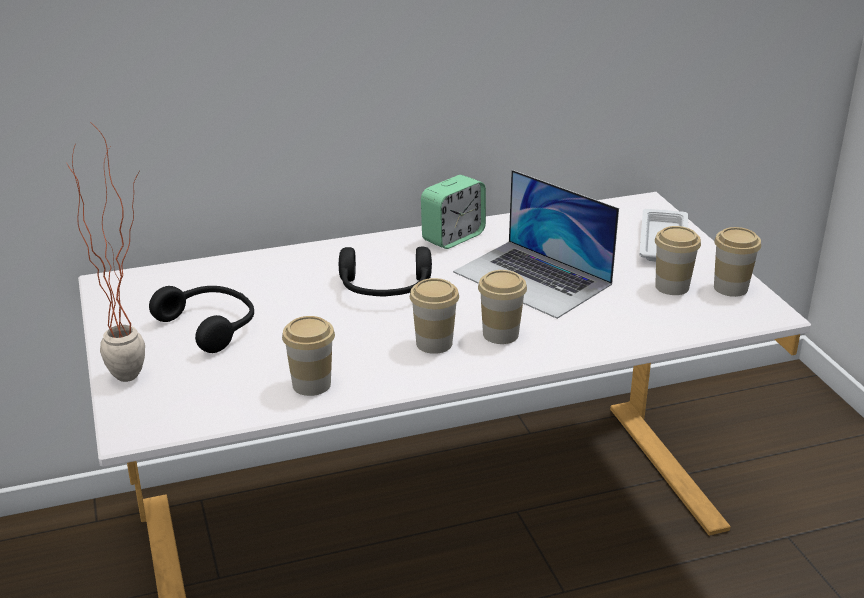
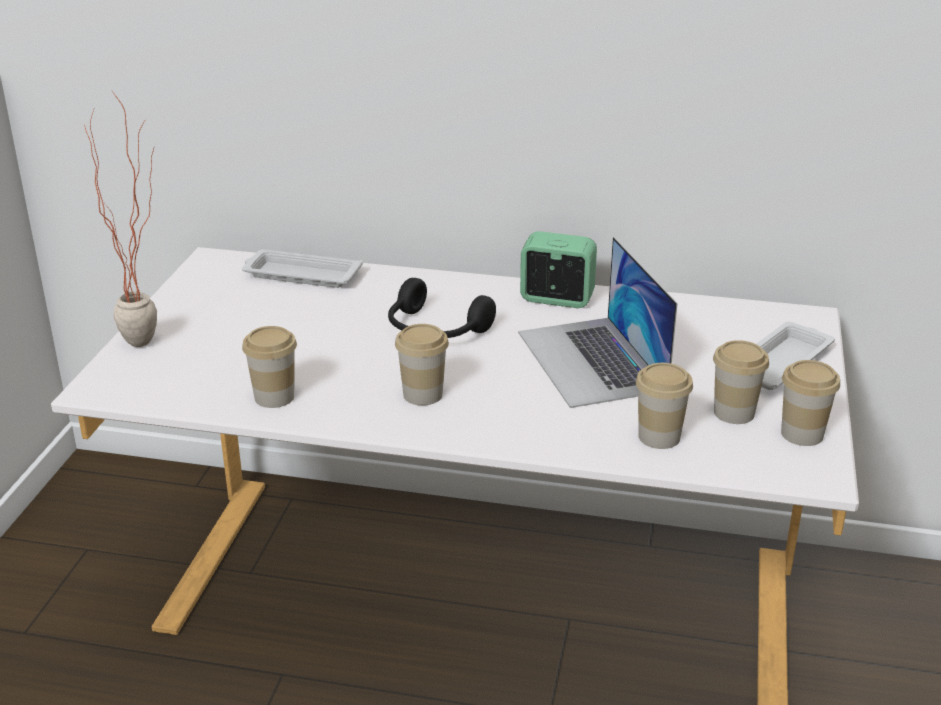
camera: 30 degrees right, 0 degrees up
(211, 326) = (250, 320): black headphones -> none
(212, 275) = (300, 275): none -> white tray
(453, 237) = (557, 299): alarm clock -> alarm clock turned 150 degrees counterclockwise
(500, 334) = (495, 406): cup -> cup (659, 437)

